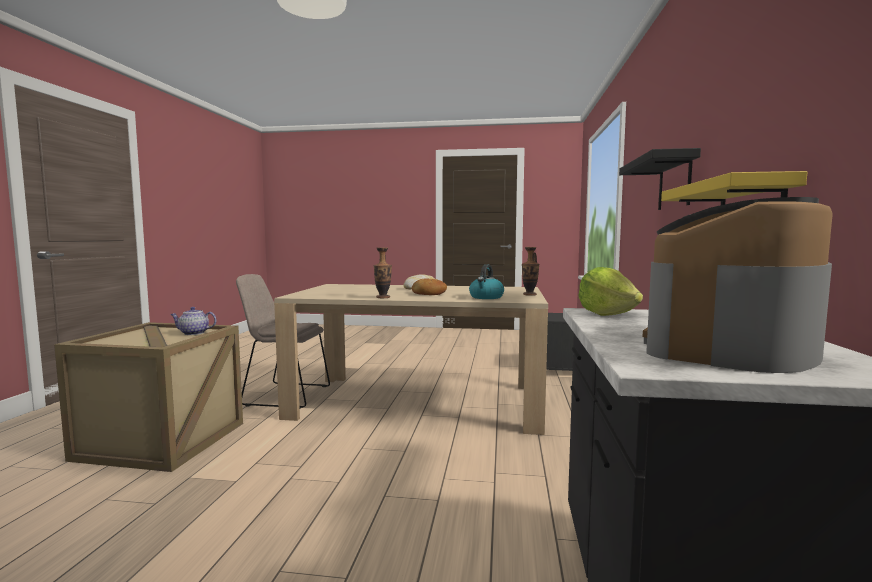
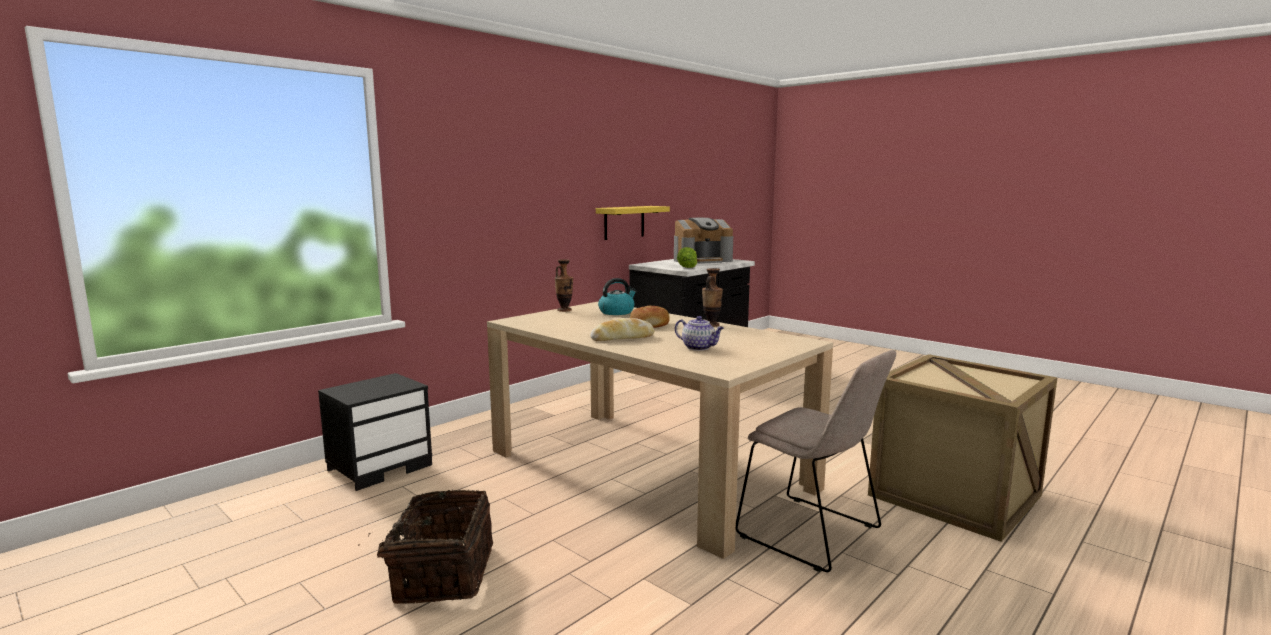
camera: 145 degrees left, 5 degrees up
(193, 333) = (926, 379): teapot -> teapot (699, 348)
(437, 355) = (441, 573): none -> basket
(674, 183) = (545, 198): black shelf -> none

